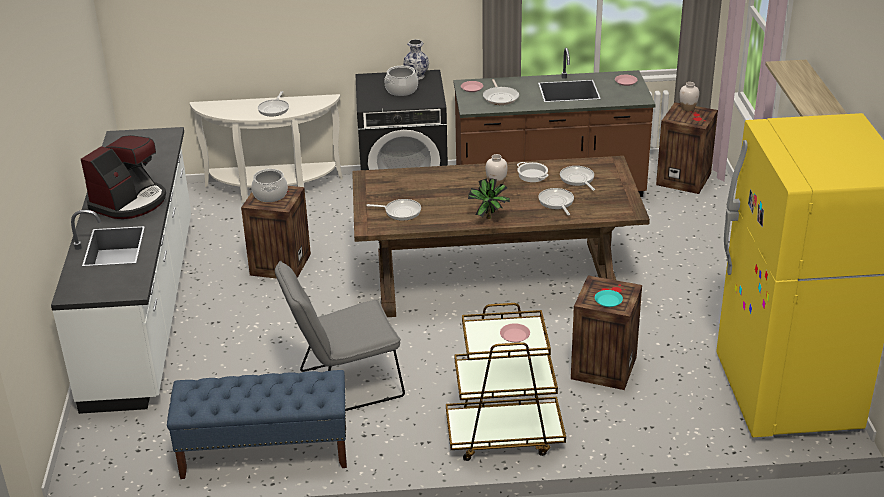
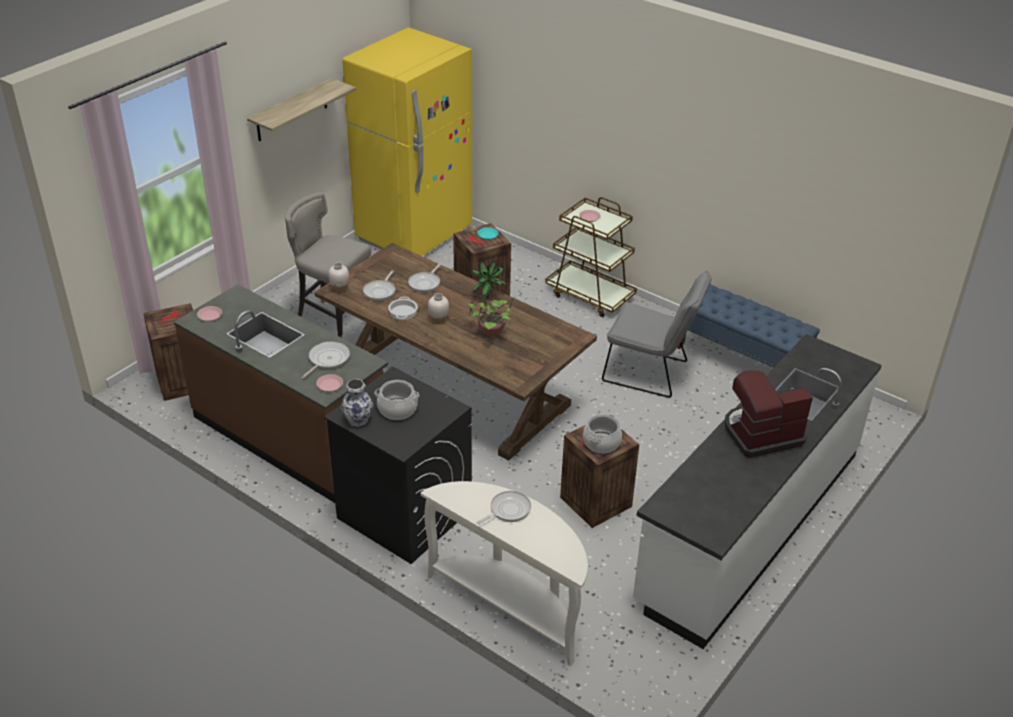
camera: 140 degrees left, 5 degrees up
(400, 212) = (539, 336): frying pan -> none
(444, 195) = (490, 331): none -> potted plant
(678, 271) = (333, 320): none -> grey stool
(688, 108) = (158, 327): white vase -> white vase (339, 289)

